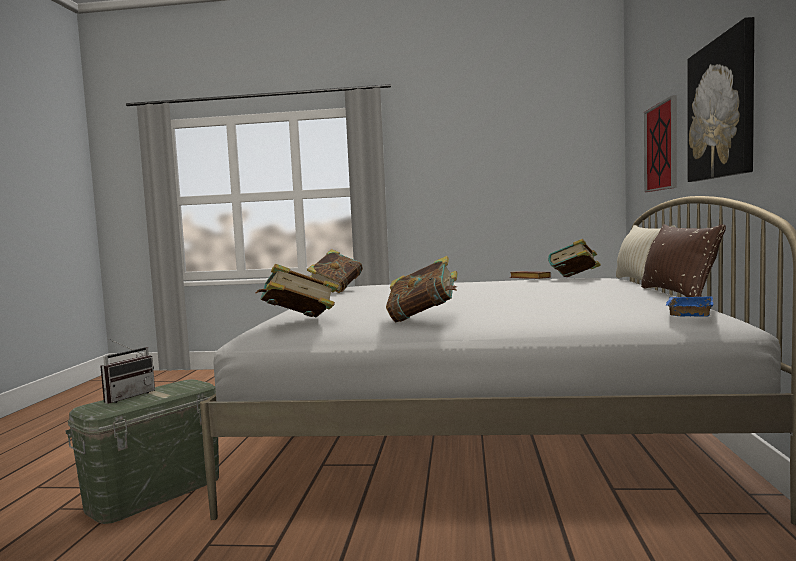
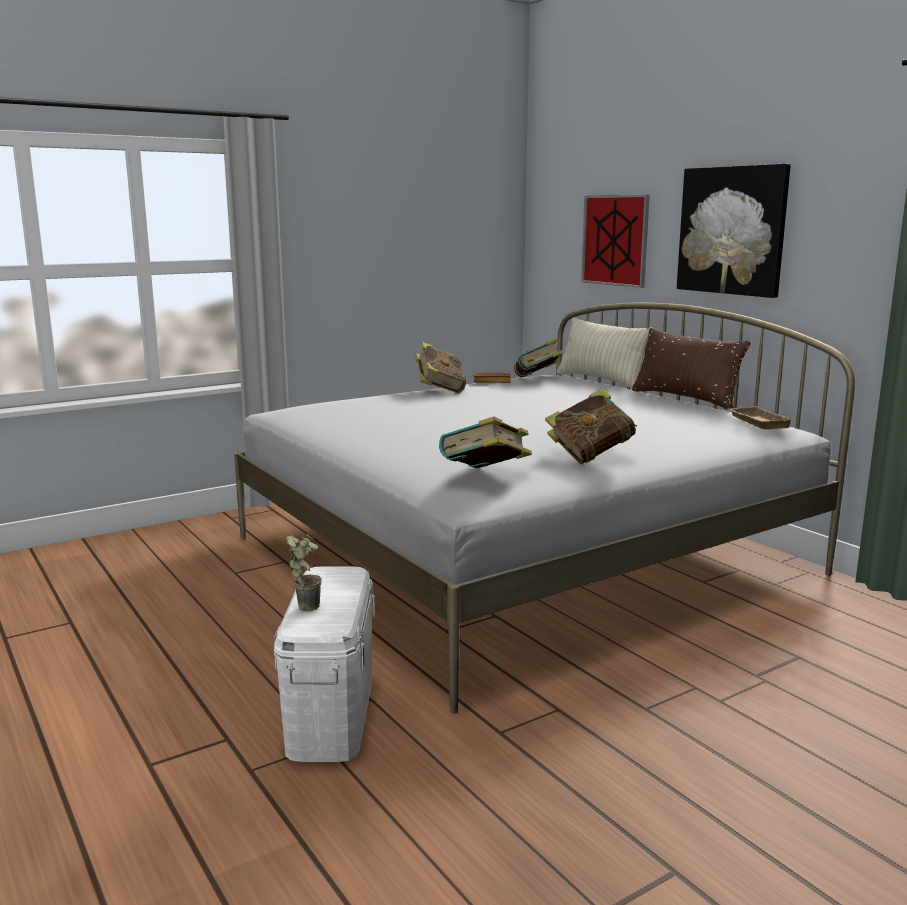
camera: 40 degrees left, 10 degrees up
(127, 396) = (306, 605): radio -> potted plant
(155, 493) = (330, 714): green storage box -> white storage box
(336, 290) = (322, 419): book -> book (439, 390)
(687, 311) = (756, 422): blue tray -> beige tray

